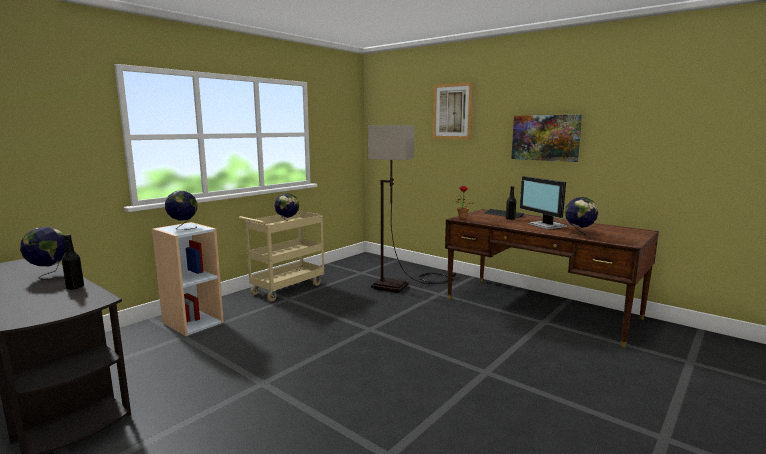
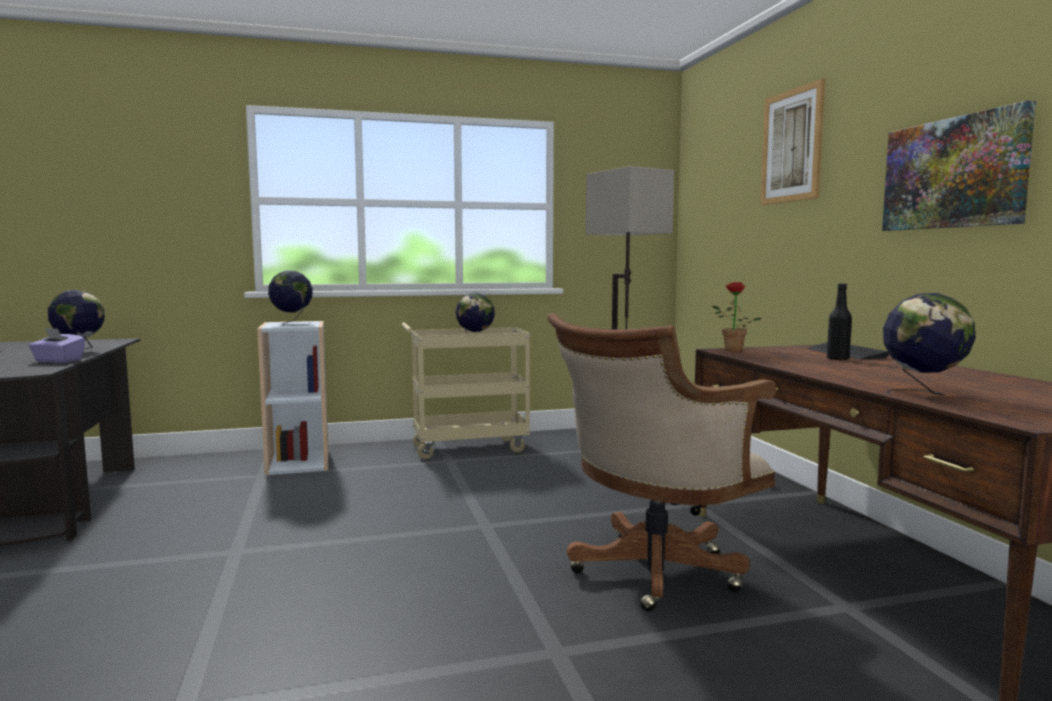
camera: 35 degrees right, 5 degrees down
(75, 287) = (58, 361): black bottle -> purple tissue box
(470, 330) = (650, 575): none -> office chair
(546, 225) = (893, 374): monitor -> none

